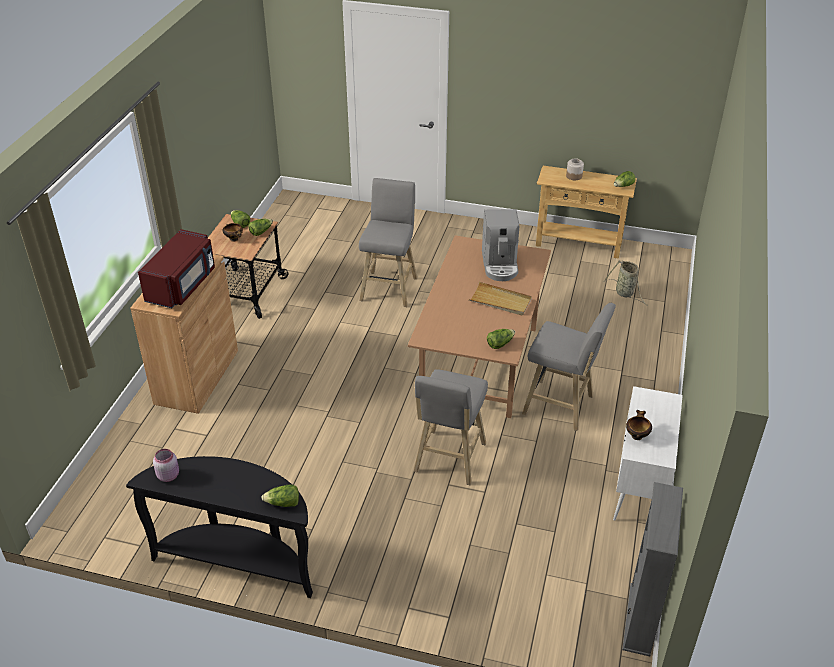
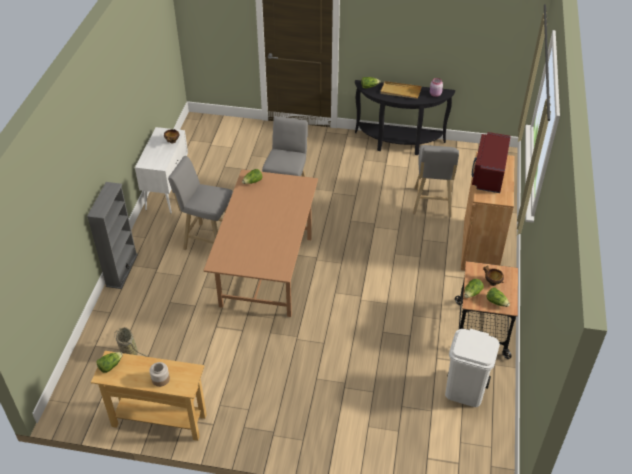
camera: 175 degrees right, 5 degrees up
(288, 248) = (465, 391): none -> white trash can
(389, 287) = (351, 345): grey stool -> grey stool (432, 204)
(500, 264) = (249, 250): coffee machine -> none
(500, 301) = (251, 215): beige tray -> beige tray (400, 91)
(640, 619) = (186, 132): grey bookcase -> grey bookcase (121, 270)

